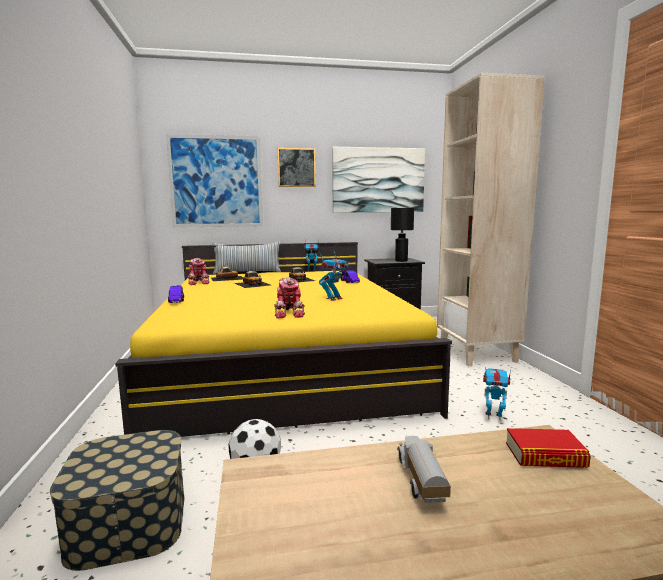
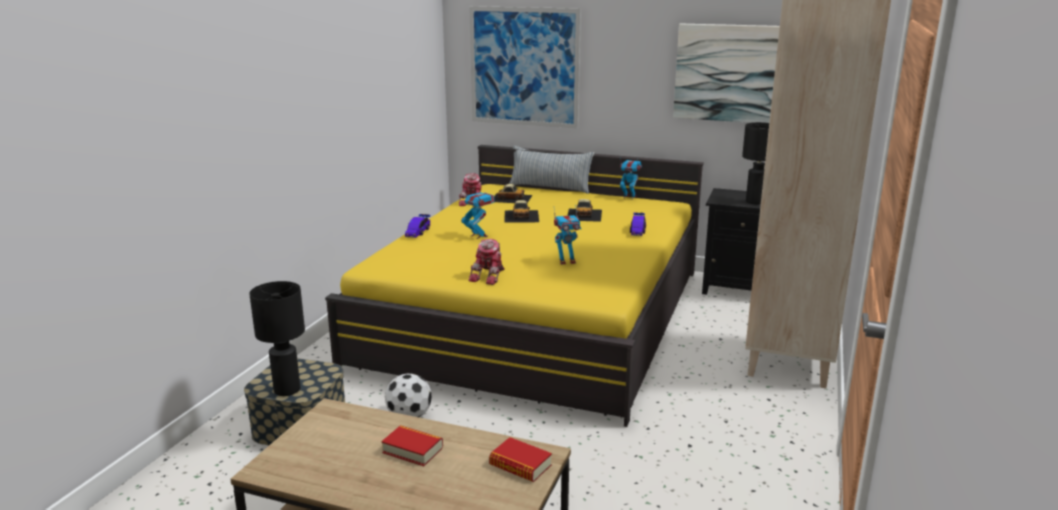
camera: 30 degrees right, 10 degrees up
(122, 475) = (287, 389): none -> black table lamp
(296, 167) = (627, 52): picture -> none
(420, 482) = (412, 450): toy truck -> book
(493, 416) = (679, 440): toy robot -> toy robot (478, 236)

